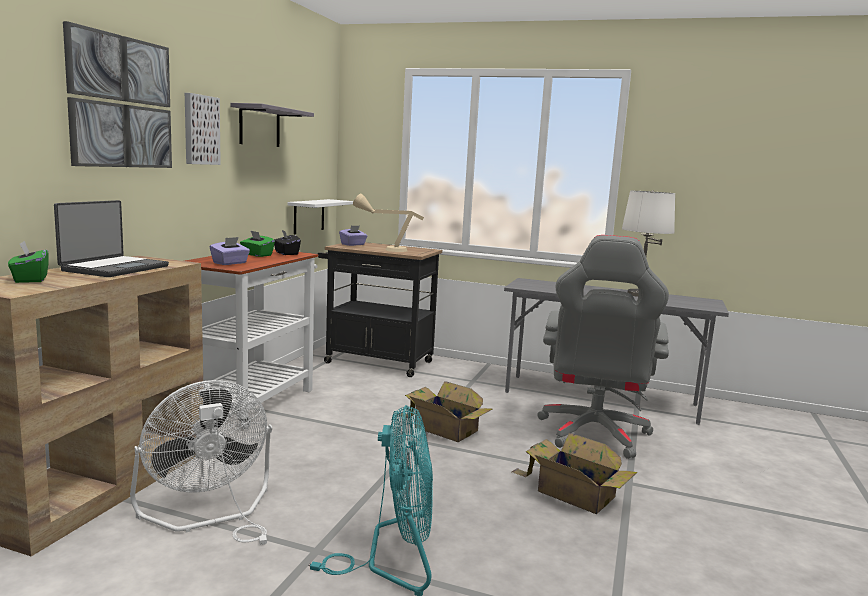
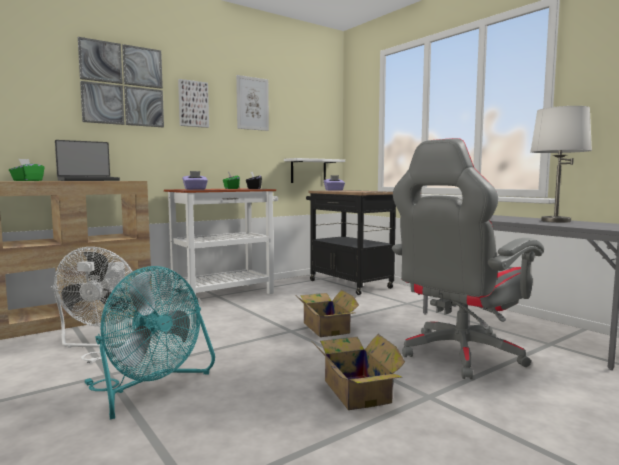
camera: 35 degrees right, 5 degrees down
(259, 126) = (252, 103): grey shelf -> picture
(384, 249) = (347, 191): beige table lamp -> none

